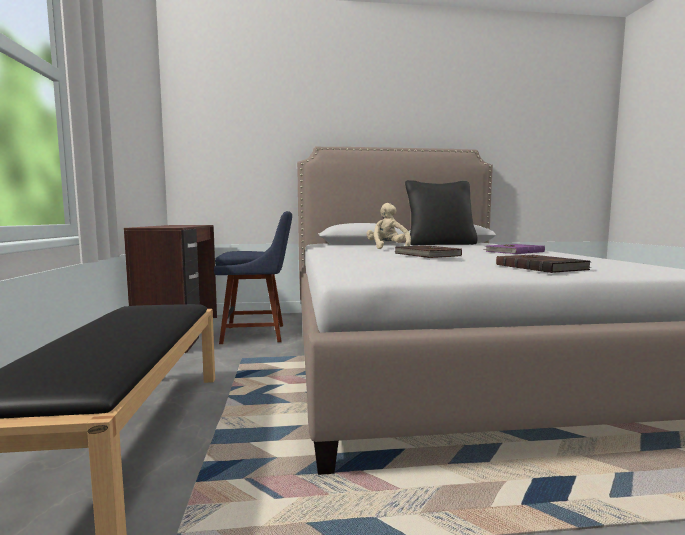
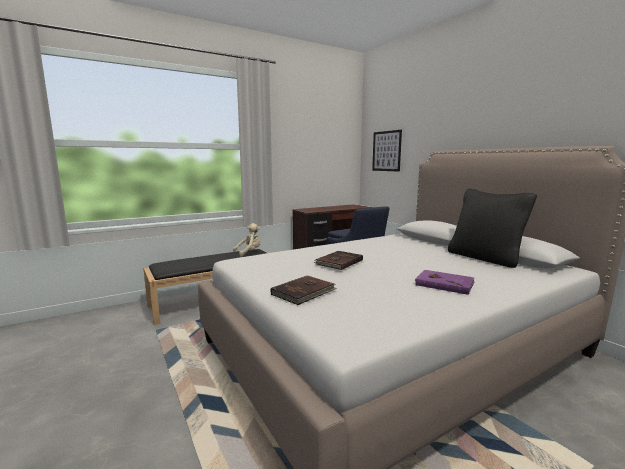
camera: 65 degrees right, 5 degrees up
(224, 144) = (386, 151): none -> picture
(387, 248) = (391, 250): beige plush toy -> beige plush toy (249, 252)

